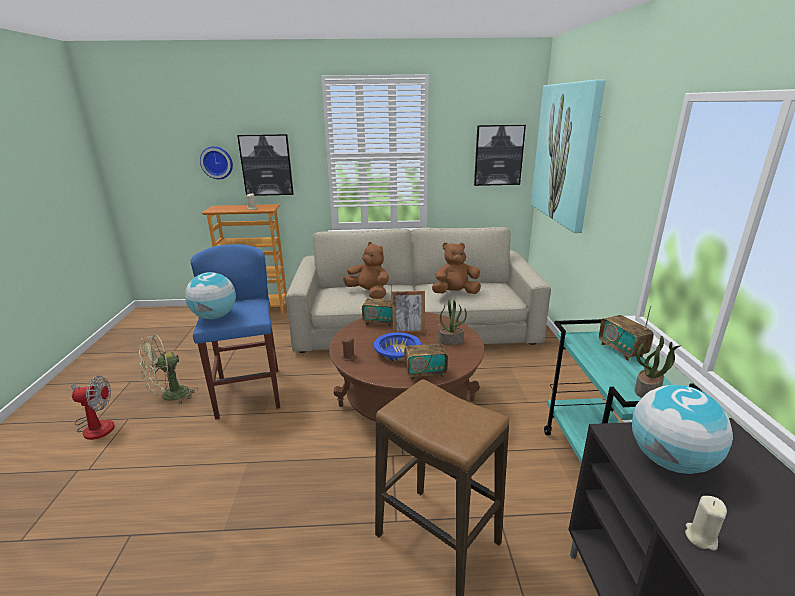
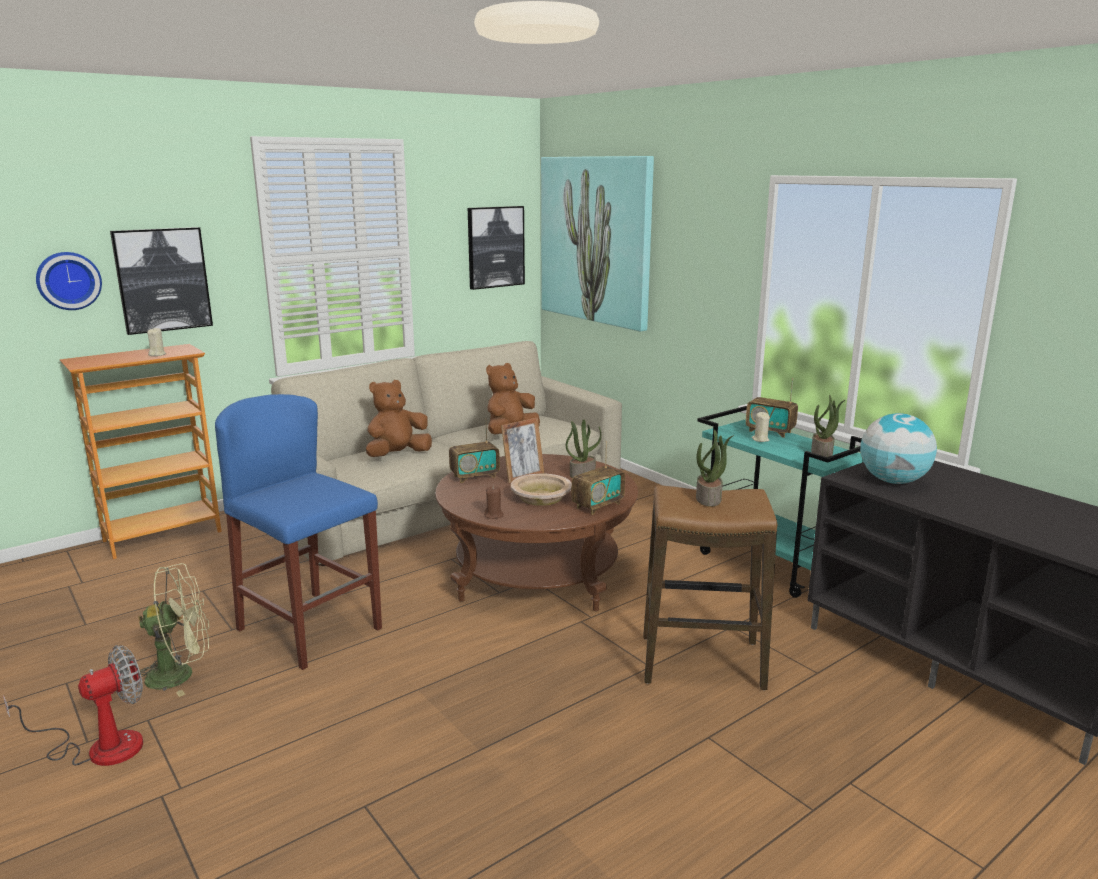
camera: 35 degrees left, 5 degrees down
(169, 396) = (181, 674): green fan -> green fan turned 120 degrees counterclockwise
(215, 316) = (289, 503): globe -> none
(369, 293) = (397, 455): brown plush toy -> brown plush toy turned 45 degrees counterclockwise
(397, 353) = (541, 497): blue bowl -> beige bowl
(444, 410) = (709, 499): none -> potted plant
(700, 537) = (951, 509): beige candle -> beige candle (760, 439)

